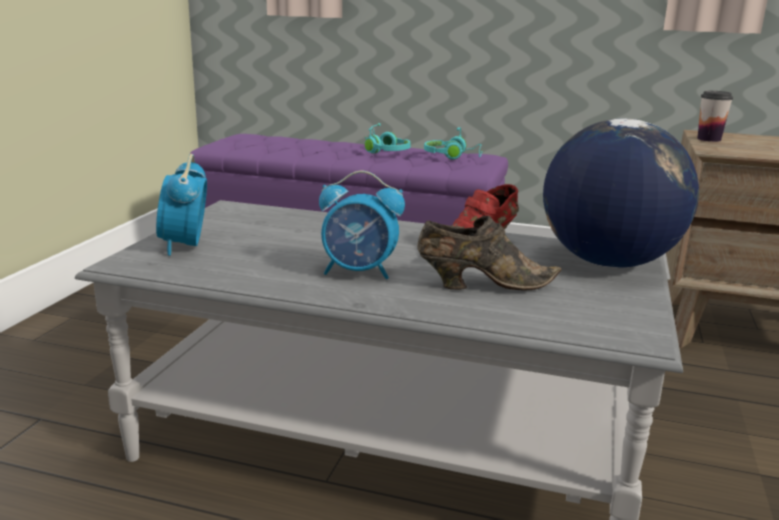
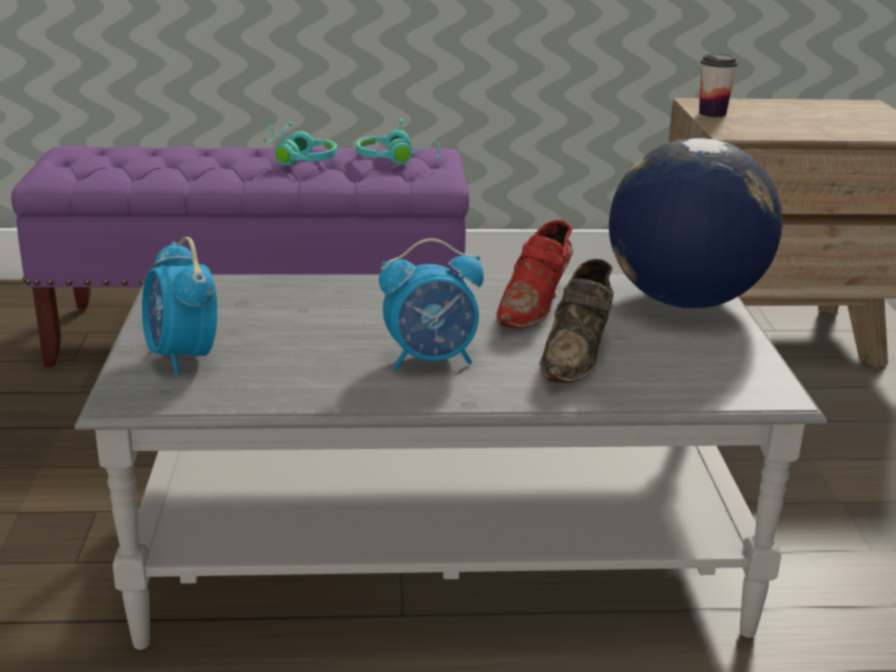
camera: 20 degrees left, 5 degrees up
(481, 285) = (578, 354): brown shoe -> brown shoe turned 135 degrees clockwise

